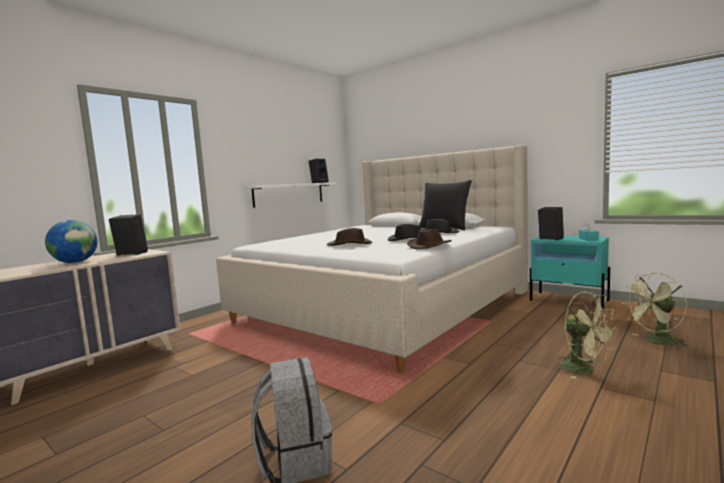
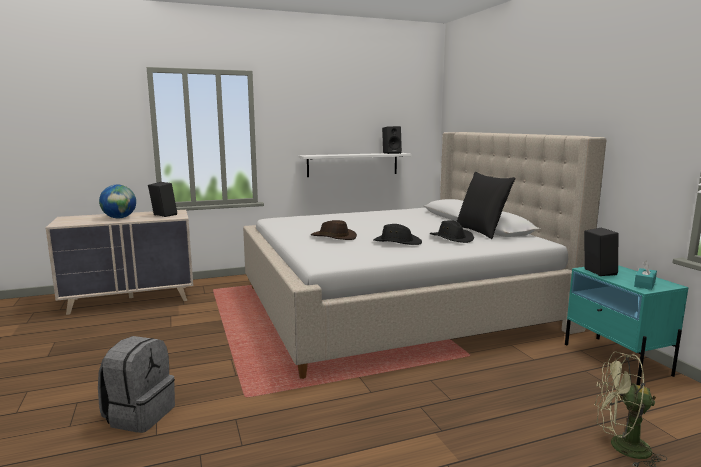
camera: 30 degrees right, 5 degrees up
(430, 246) = (386, 256): brown hat -> none
(584, 370) = (467, 441): green fan -> none

